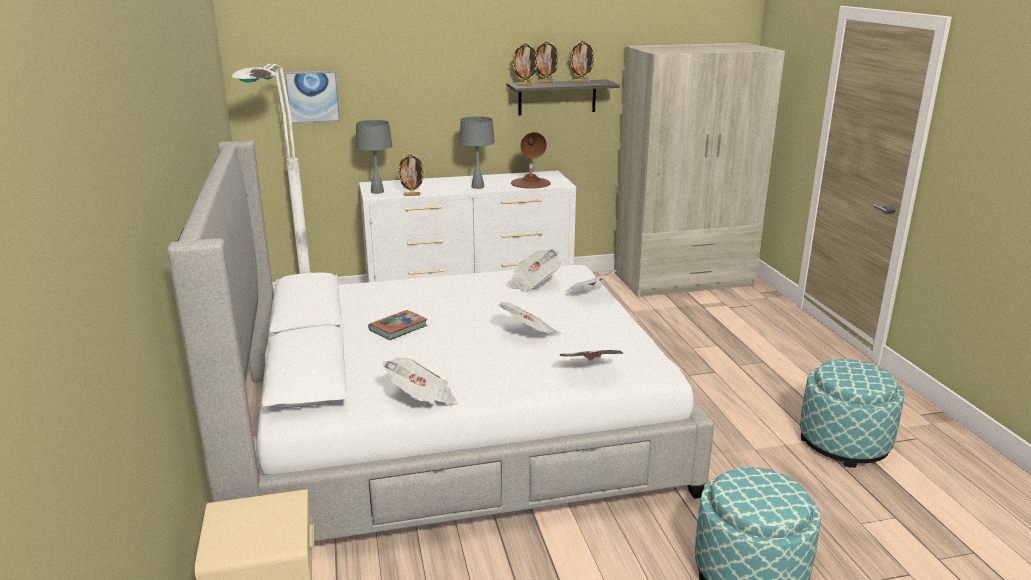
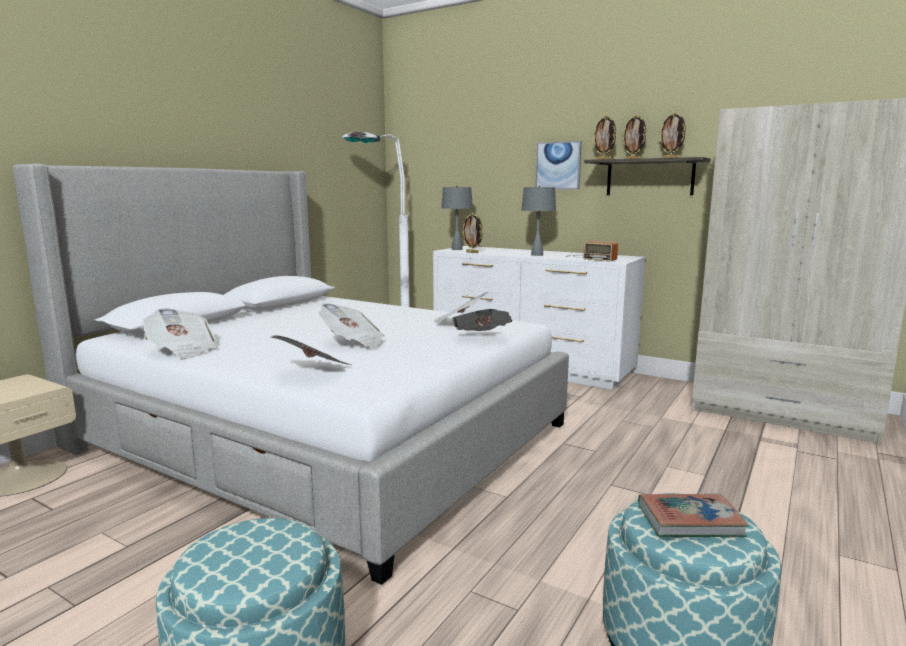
camera: 45 degrees right, 10 degrees down
(312, 97) = (438, 170): picture -> picture (558, 165)
(398, 328) = (296, 320): book -> book (690, 521)
(530, 183) = (590, 258): brown table lamp -> radio

